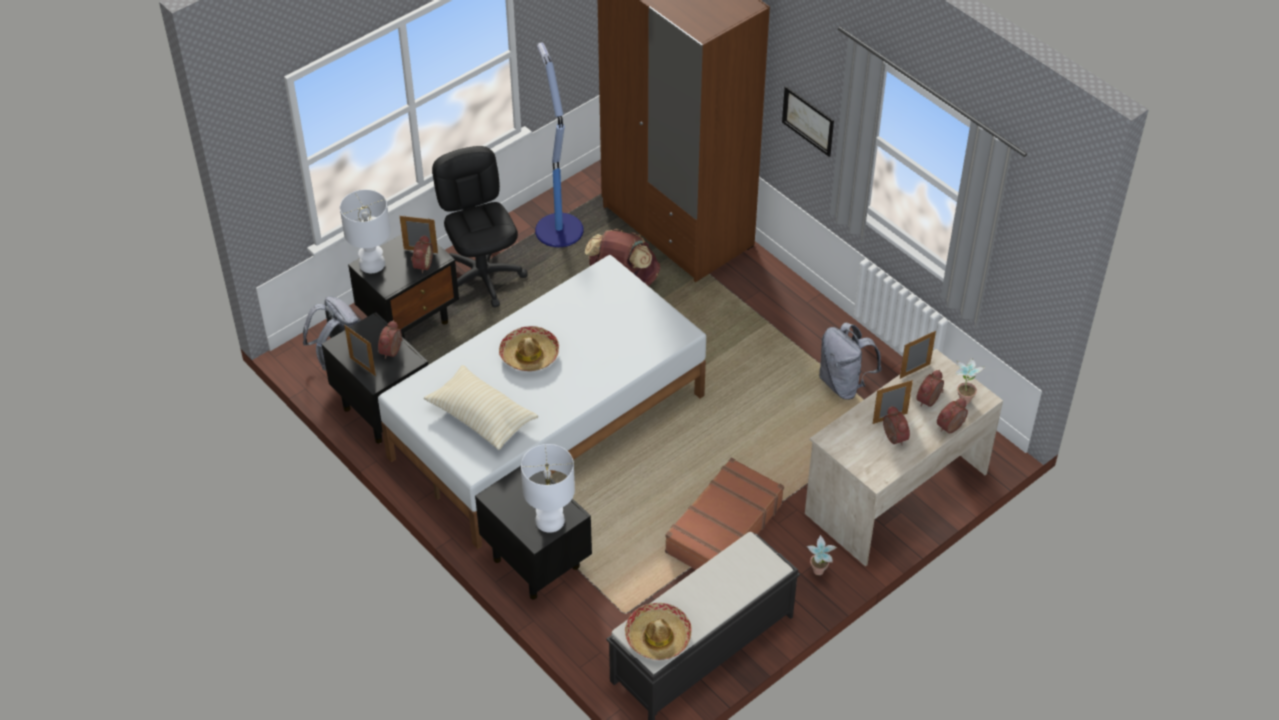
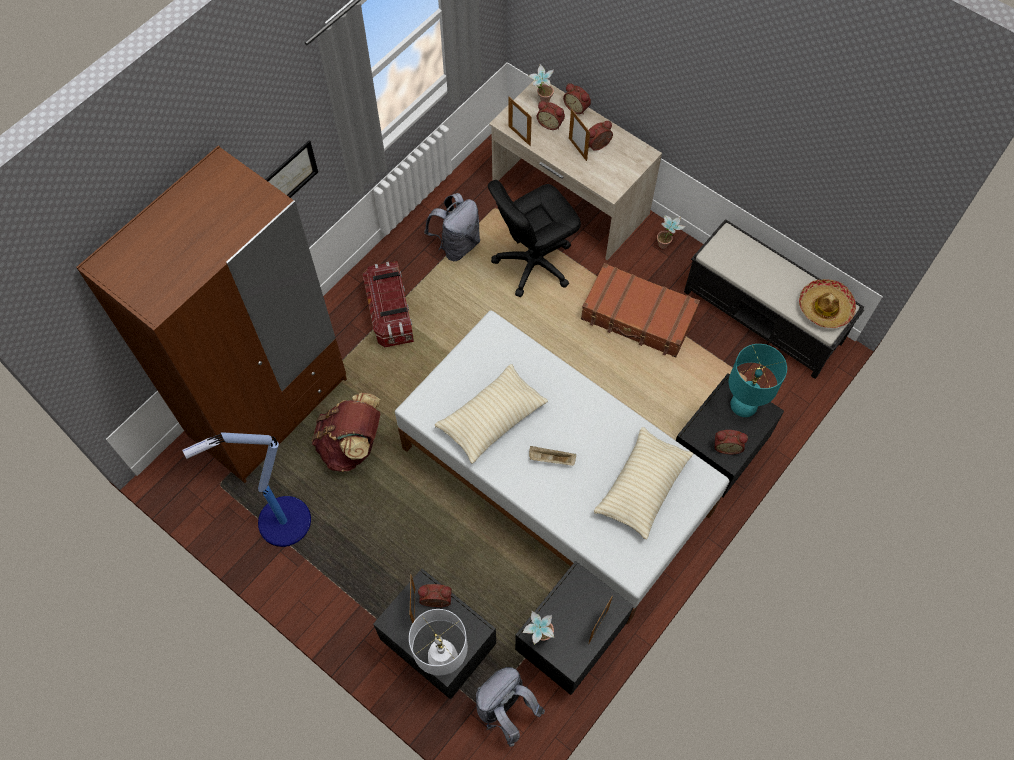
camera: 100 degrees left, 15 degrees up
(368, 326) = (539, 637): none -> potted plant
(393, 351) = (569, 600): alarm clock -> alarm clock (727, 446)
(482, 277) = (364, 586): black office chair -> black office chair (533, 263)
(529, 355) = (551, 459): hat -> beige tray
(550, 520) = (743, 404): white table lamp -> turquoise table lamp
(583, 318) = (491, 419): none -> beige pillow
(765, 321) = (390, 313): none -> storage box

